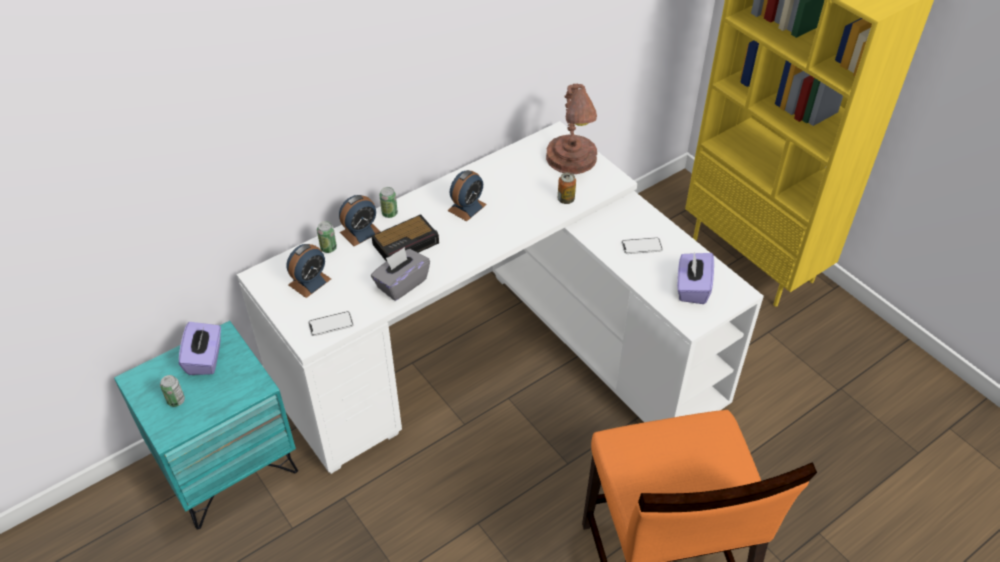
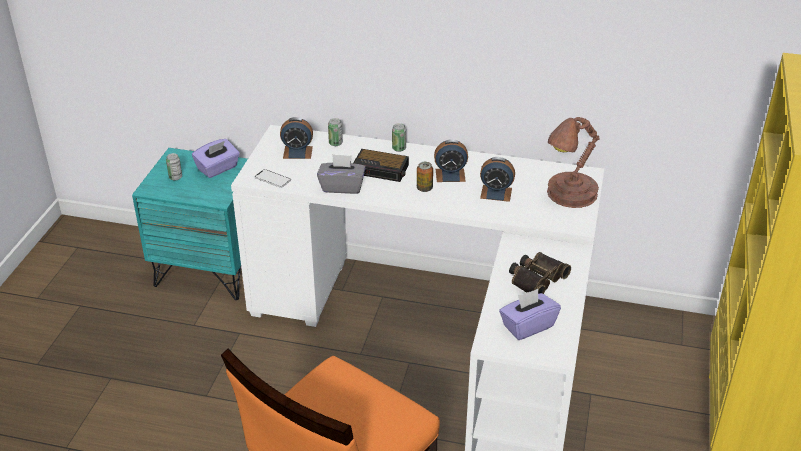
camera: 50 degrees right, 10 degrees down
(360, 232) = (366, 147): alarm clock -> alarm clock (496, 193)
(566, 199) = (523, 213): can -> can (424, 188)
(641, 246) = (536, 278): phone -> binoculars

